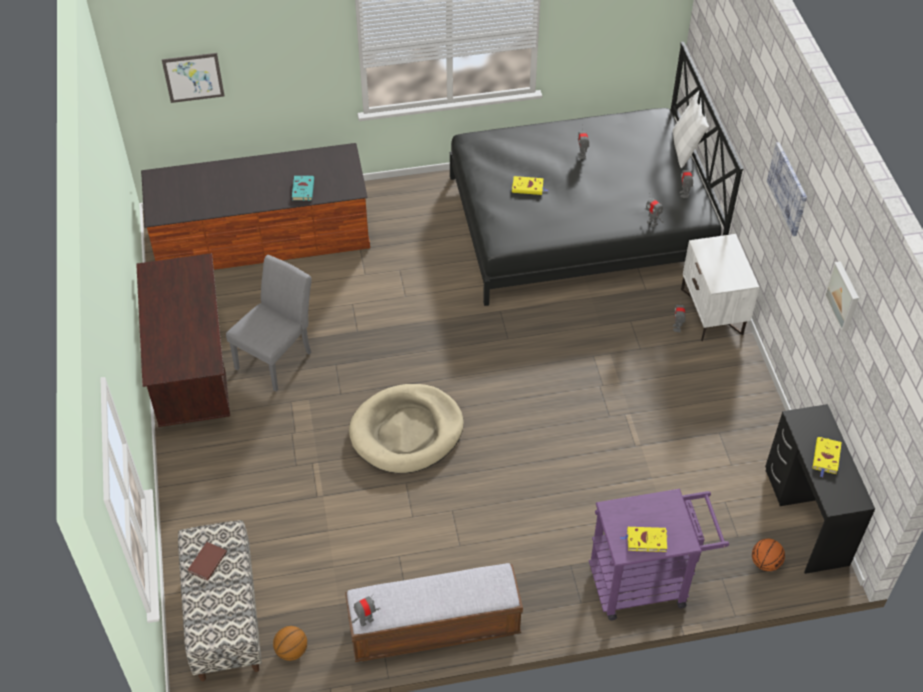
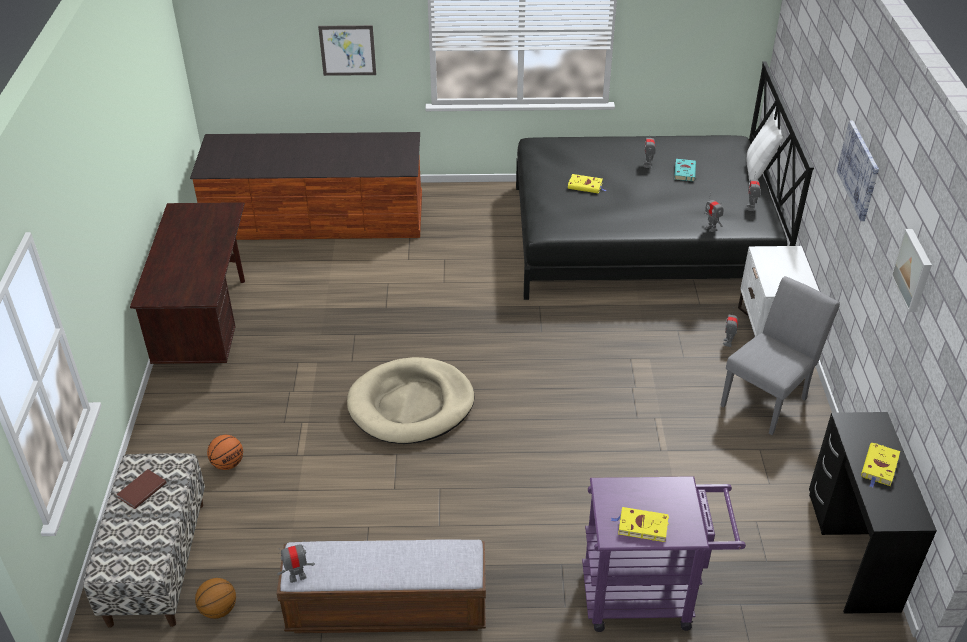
camera: 10 degrees right, 10 degrees down
(193, 77) = (262, 41): picture -> picture (347, 50)
(278, 357) = (298, 321): grey chair -> grey chair (768, 399)
(303, 189) = (355, 163): turquoise book -> turquoise book (684, 171)
(765, 563) = (796, 594): basketball -> basketball (227, 463)

